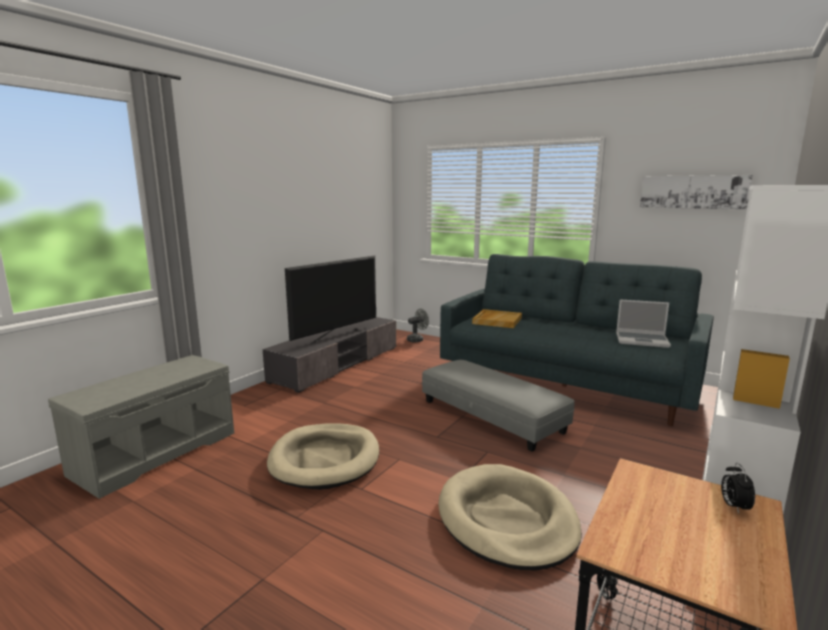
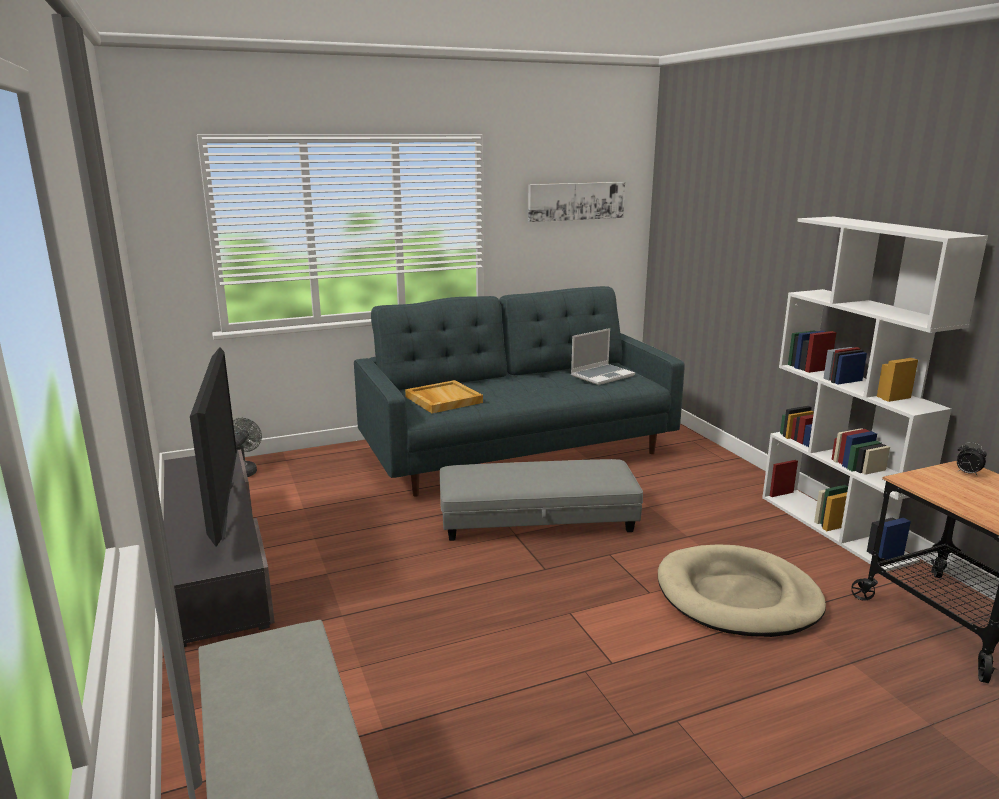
camera: 55 degrees left, 5 degrees up
(325, 459) = (514, 667): beige dog bed -> none

